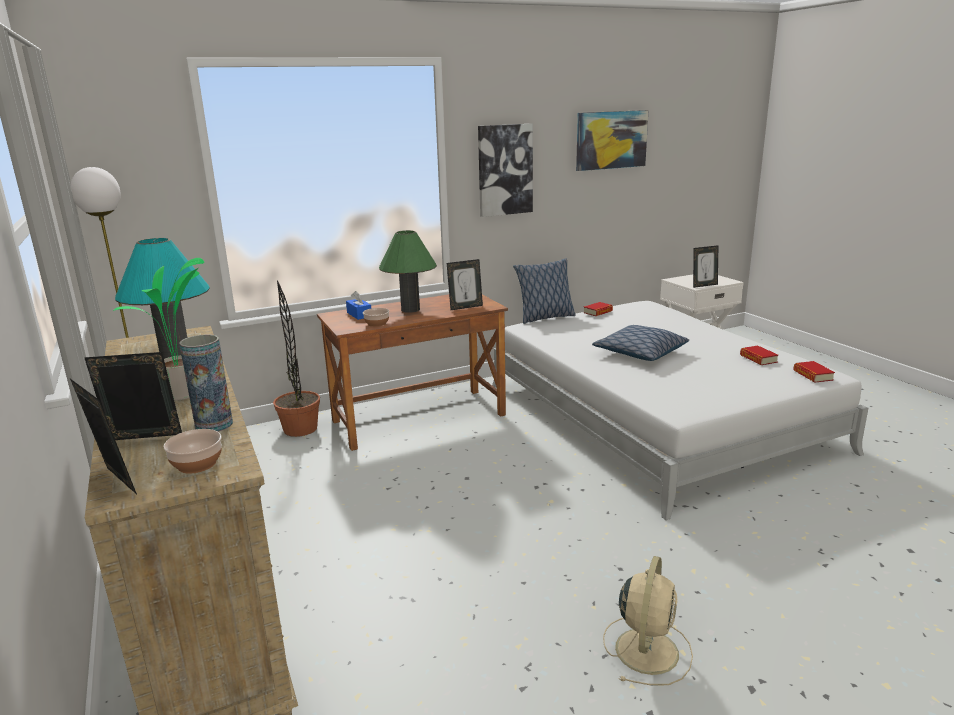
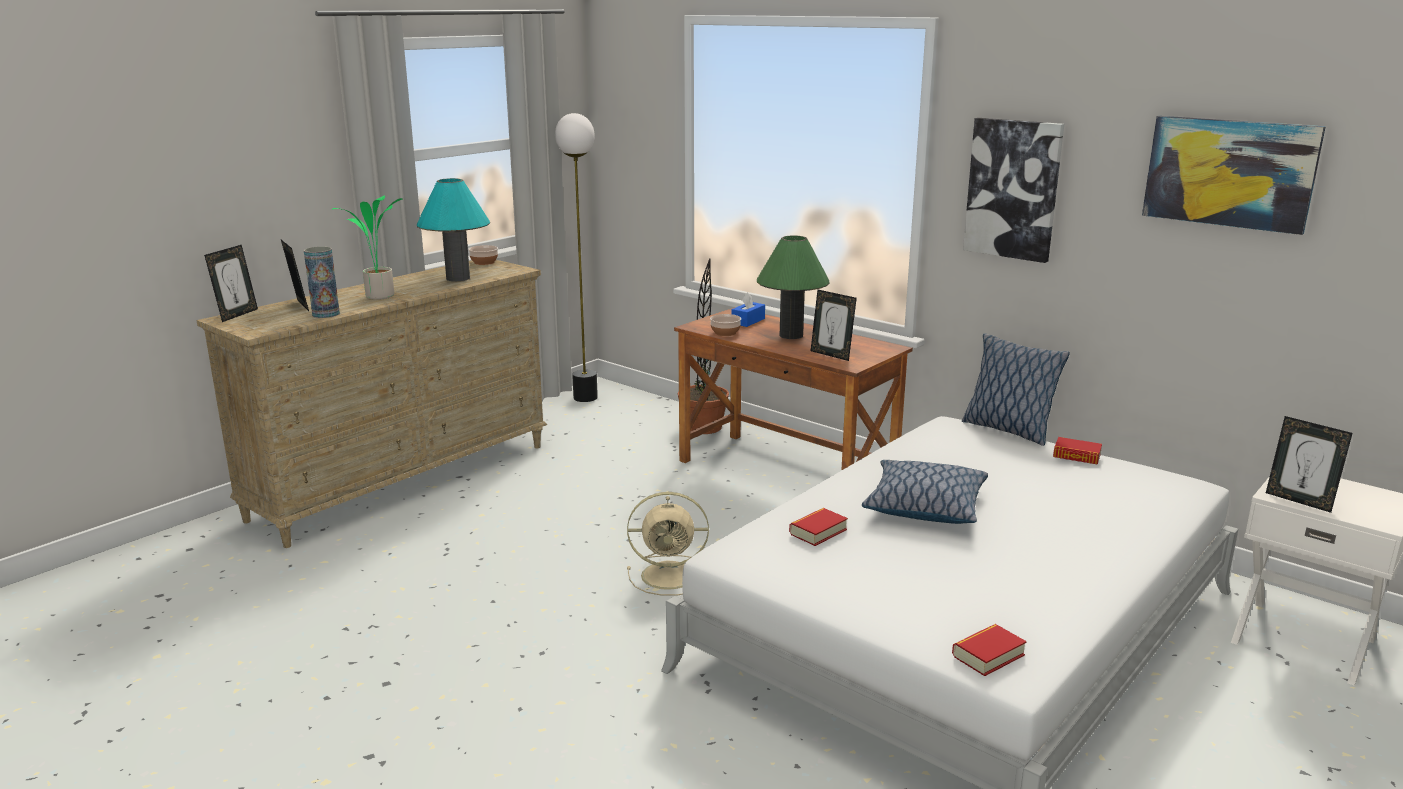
camera: 65 degrees right, 0 degrees up
(196, 464) = (263, 323): bowl -> bowl (484, 262)
(647, 649) = (413, 686): beige fan -> beige fan (671, 575)
(758, 359) = (1018, 602): book -> book (818, 532)

